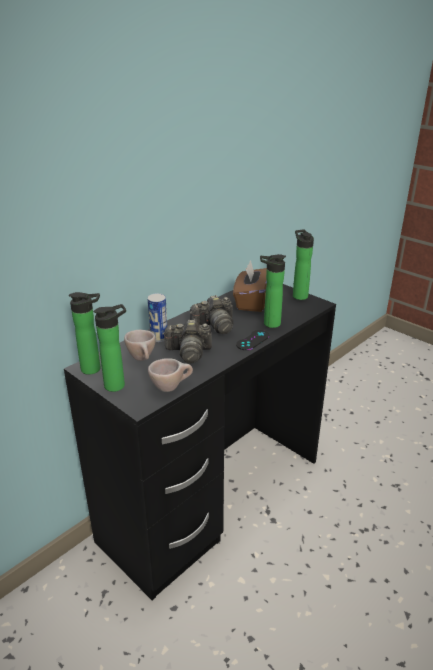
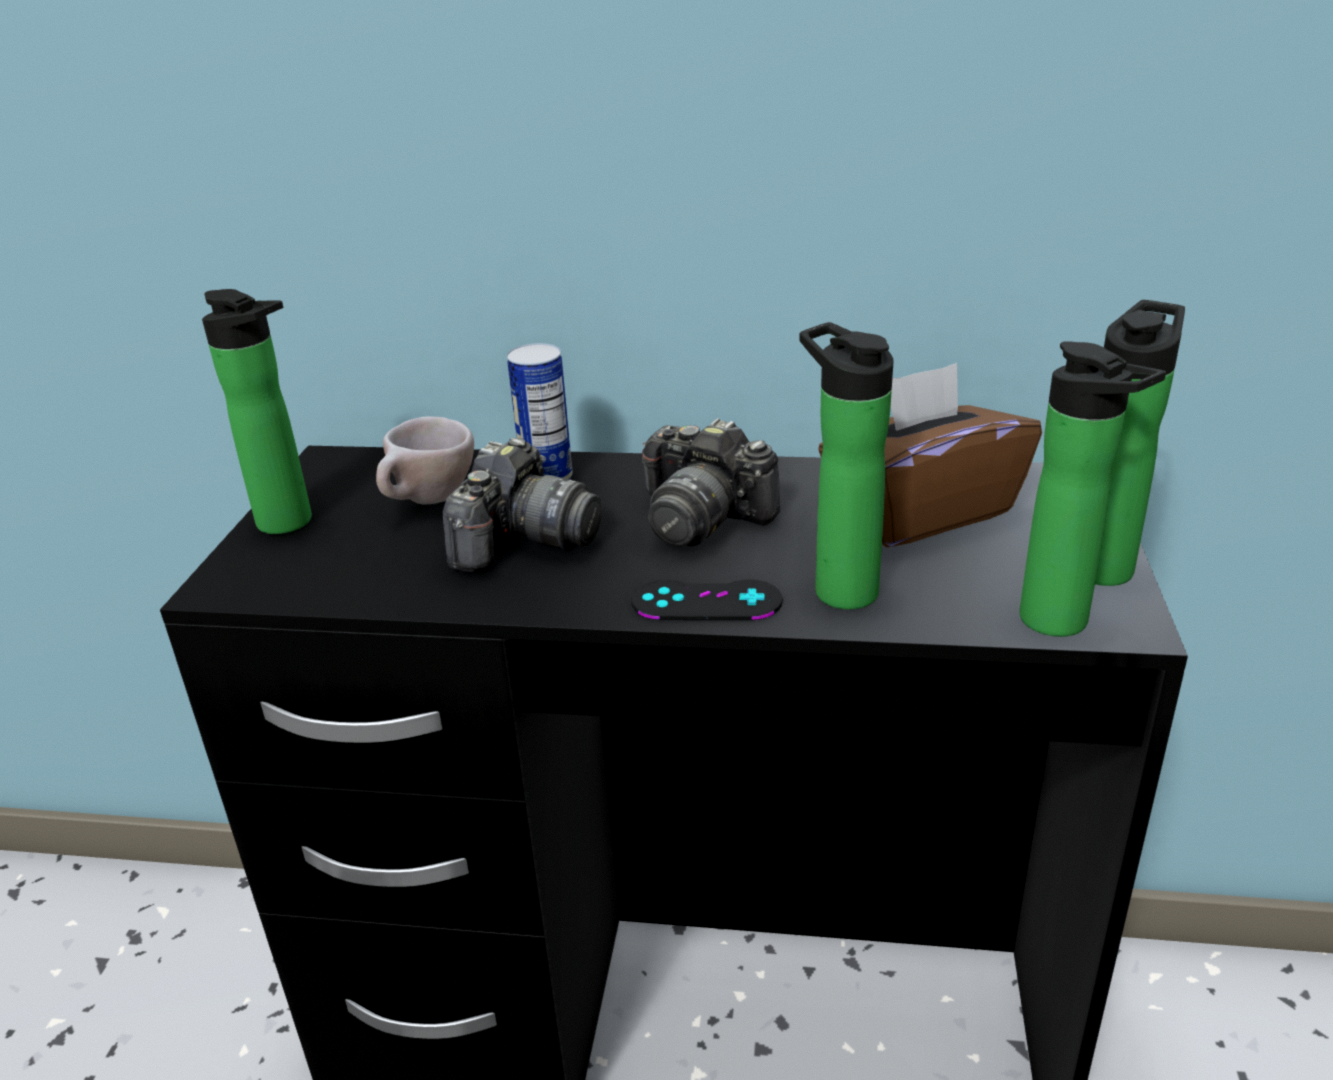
camera: 55 degrees right, 0 degrees up
(94, 369) = (331, 473): bottle -> bottle (1062, 624)
(171, 387) = (338, 587): beige cup -> none
(189, 352) = (524, 541): camera -> camera turned 120 degrees counterclockwise

